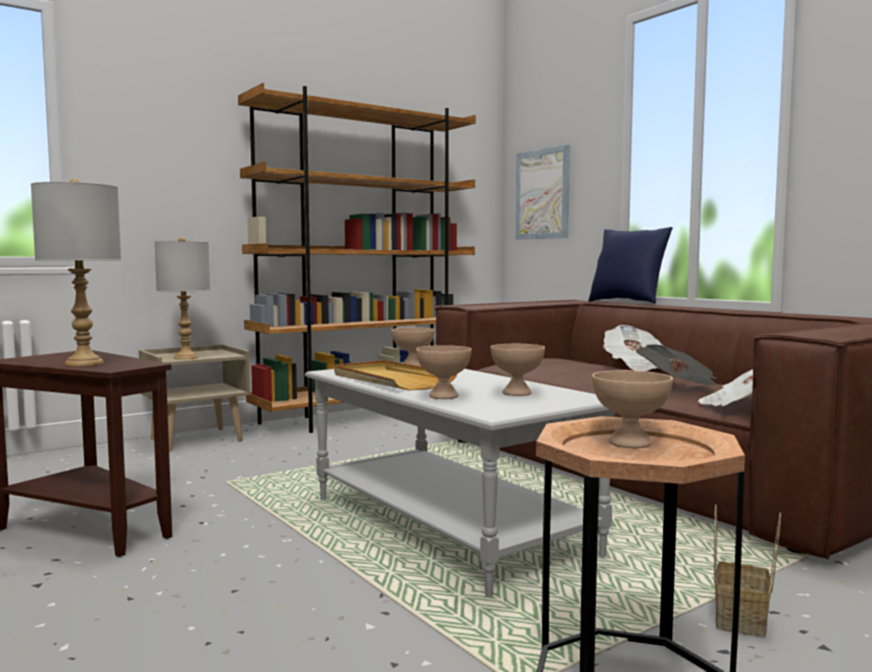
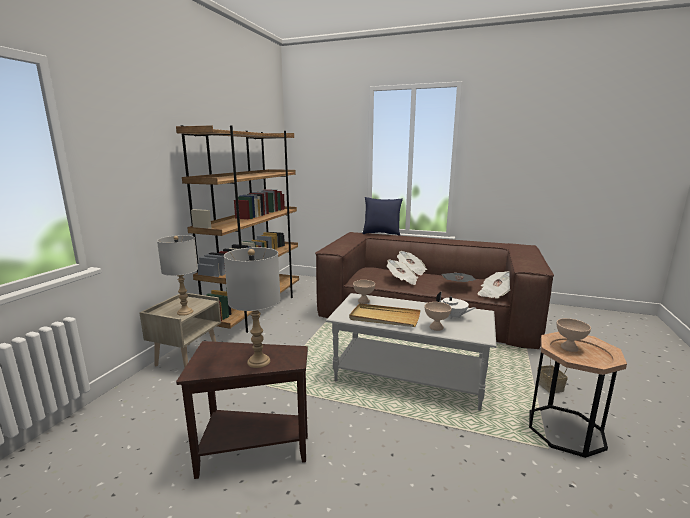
camera: 35 degrees left, 10 degrees up
(516, 393) = (453, 316): beige bowl -> white teapot
(542, 194) = (316, 172): picture -> none
(580, 372) = (402, 280): none -> newspaper

